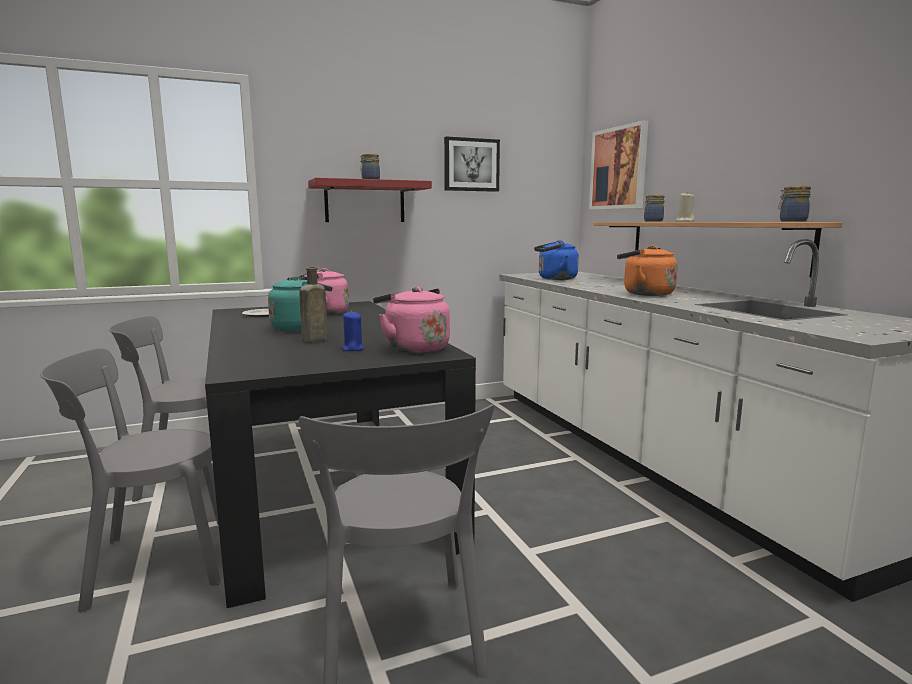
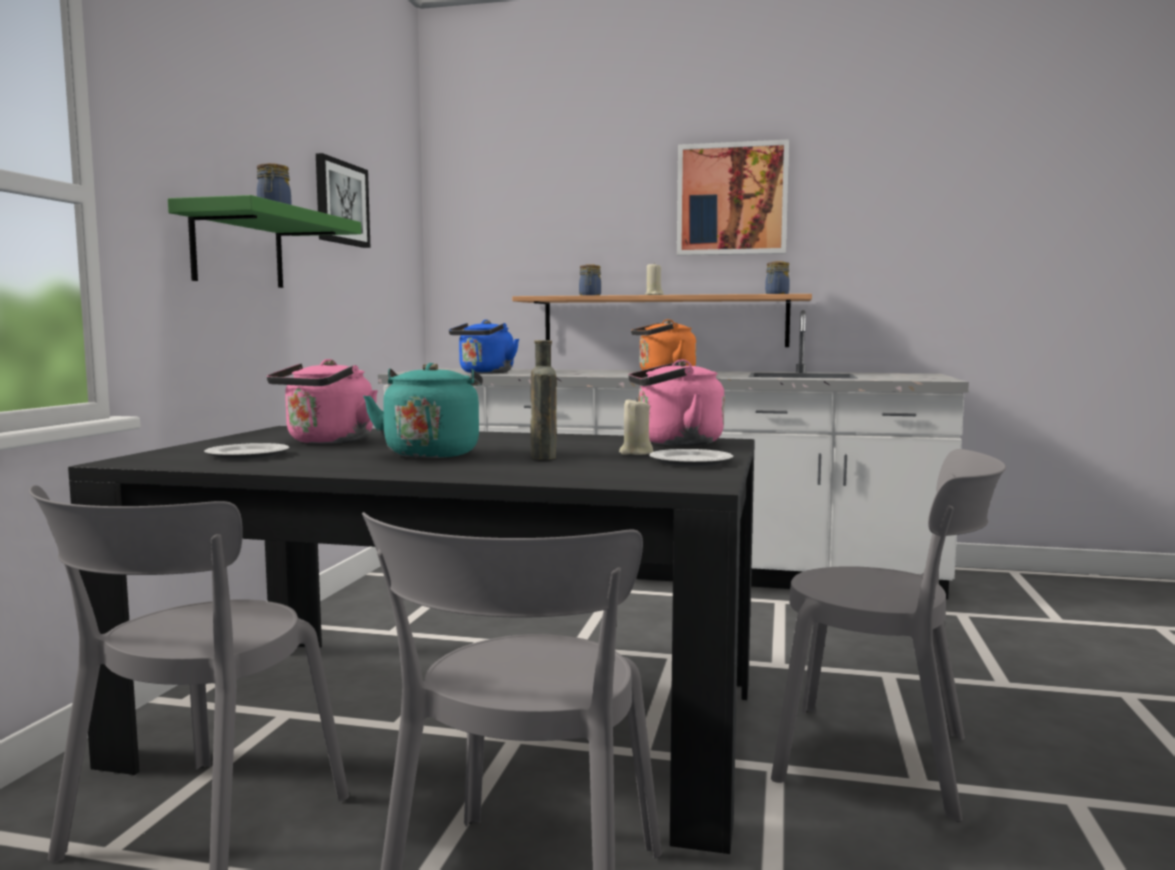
camera: 55 degrees left, 5 degrees down
(329, 361) = (691, 462): none -> plate
(352, 349) = (635, 453): blue candle -> beige candle
(365, 202) = (238, 248): red shelf -> green shelf
(618, 168) = (503, 230): picture -> picture (732, 199)

